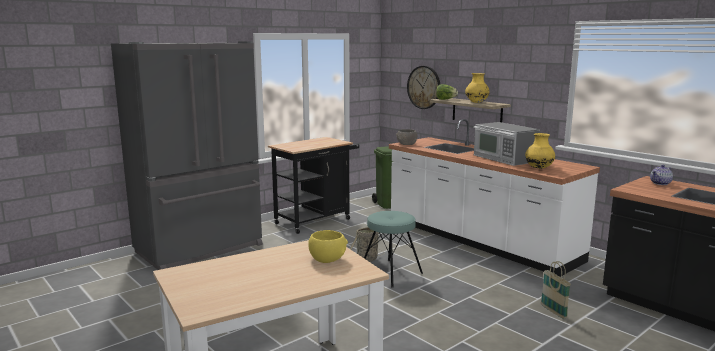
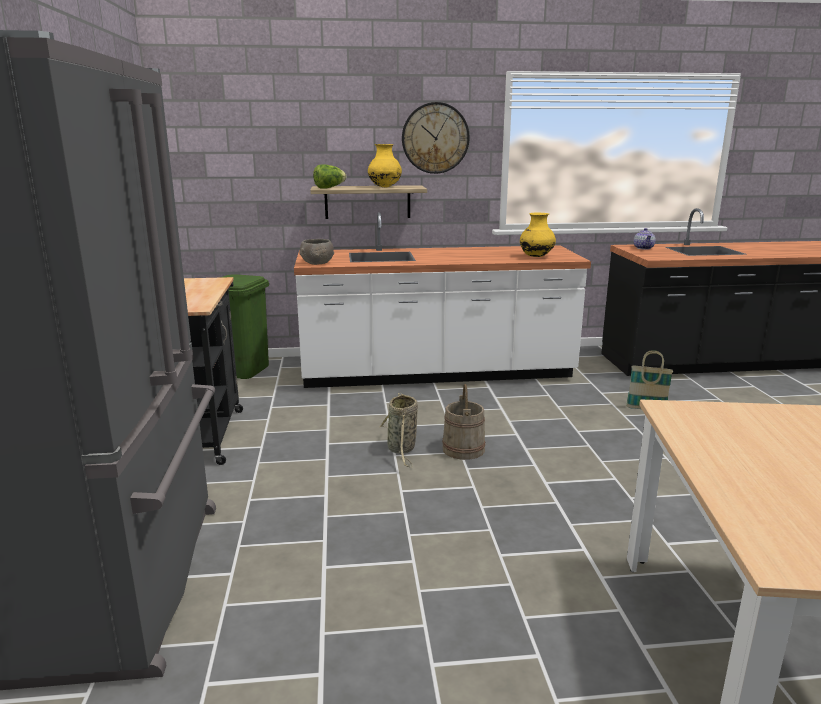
camera: 55 degrees left, 5 degrees up
(327, 259) = (751, 423): yellow bowl -> none
(390, 273) = (464, 449): turquoise stool -> beige bucket
(424, 87) = (261, 174): wall clock -> wall clock (435, 138)
(503, 158) = (473, 255): microwave -> none

